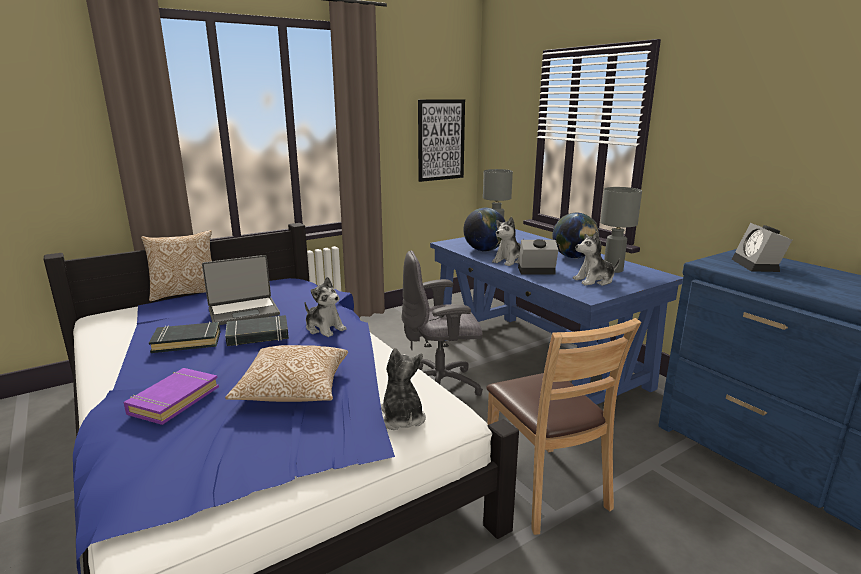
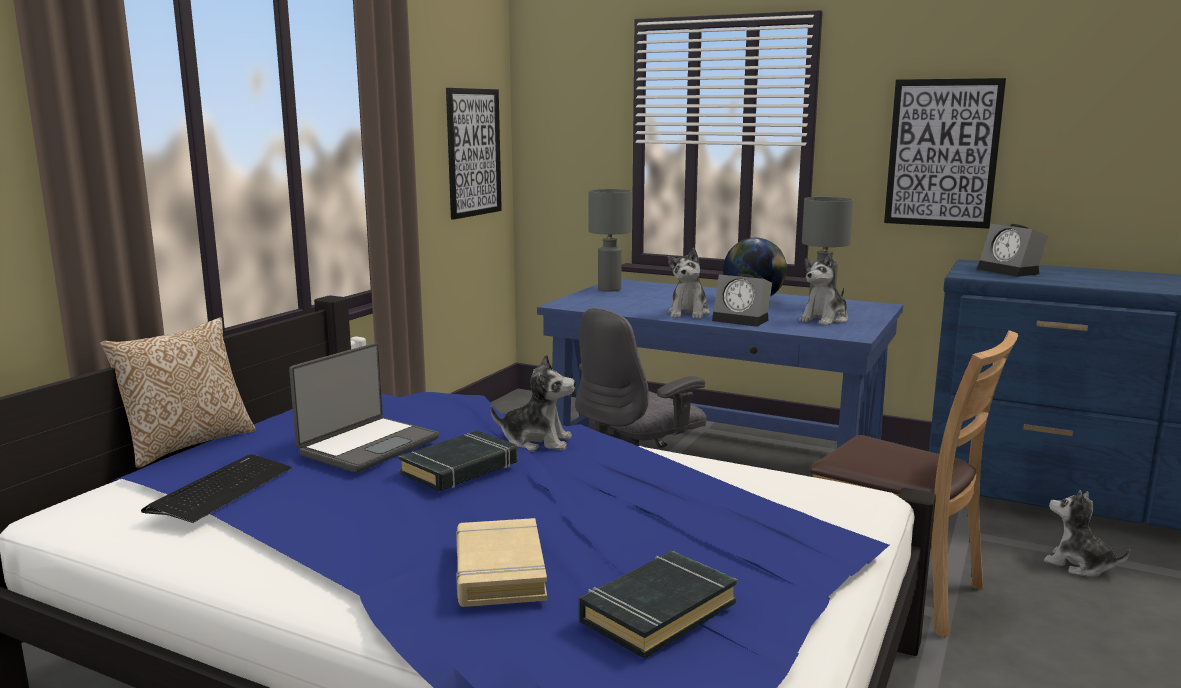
camera: 30 degrees left, 5 degrees down
(155, 320) = (221, 489): none -> keyboard
(173, 400) = (499, 571): purple book -> beige book
(187, 341) = (355, 501): black book -> black book (657, 611)
(293, 391) = (642, 518): pillow -> none
(401, 418) = (816, 512): plush toy -> plush toy (1079, 565)
(484, 250) = (632, 306): globe -> none
(535, 271) = (743, 320): alarm clock -> alarm clock turned 120 degrees counterclockwise
(738, 158) = (942, 153): none -> picture

